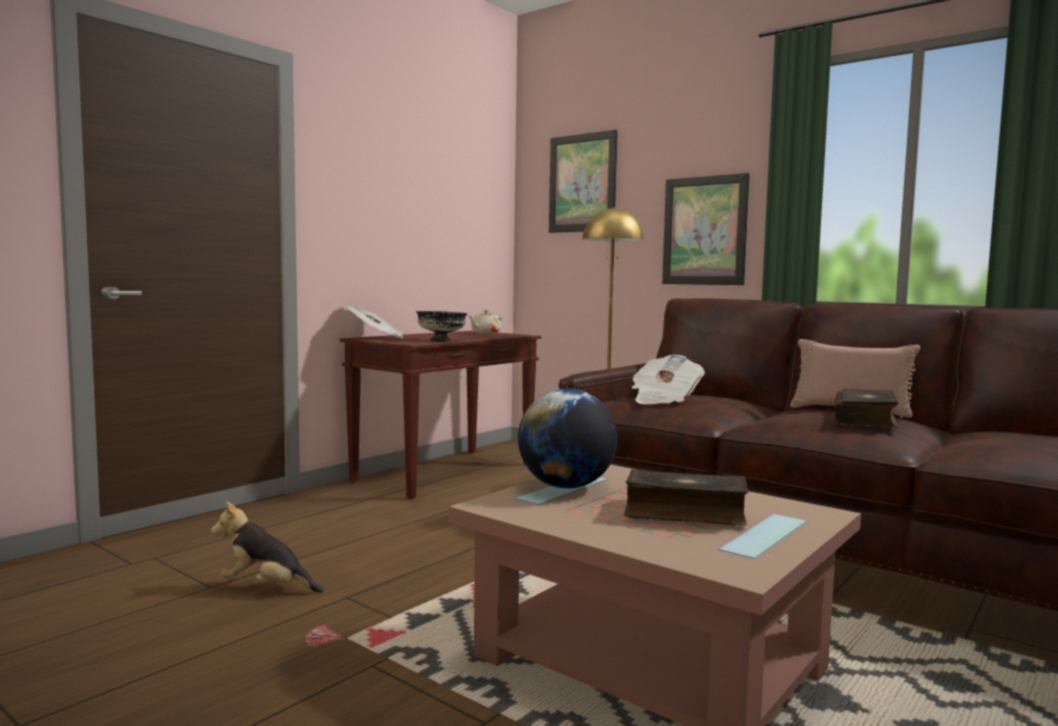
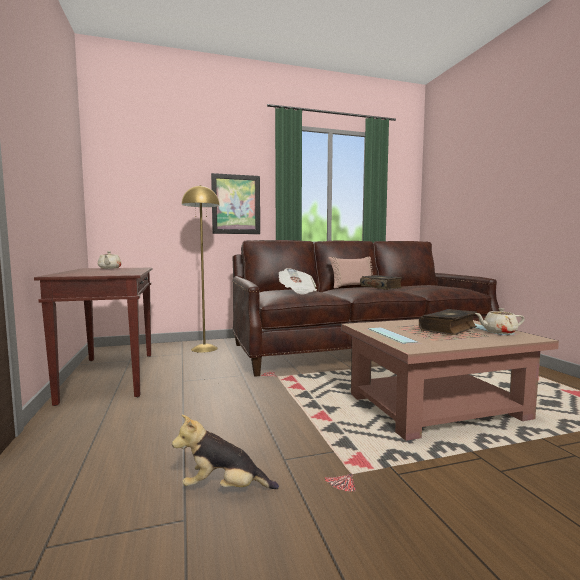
camera: 55 degrees left, 0 degrees up
(267, 587) = (224, 489): plush toy -> plush toy turned 45 degrees clockwise
(376, 338) = (68, 274): newspaper -> none
(441, 340) = (130, 272): black bowl -> none
(566, 486) = (390, 333): globe -> none
(582, 183) = (148, 167): picture -> none
(738, 545) = (498, 332): none -> beige teapot

